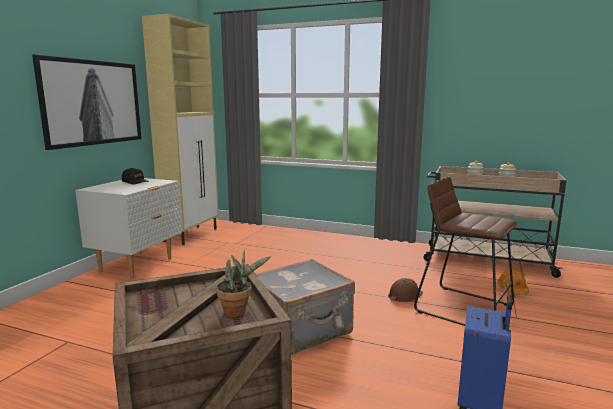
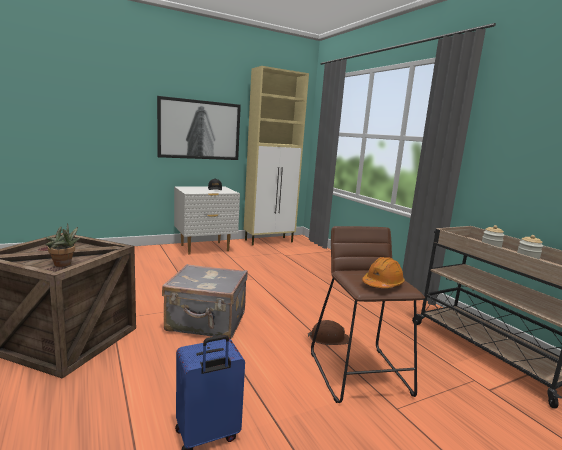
camera: 40 degrees right, 0 degrees up
(512, 289) = (456, 387): orange hard hat -> orange hard hat (382, 284)

